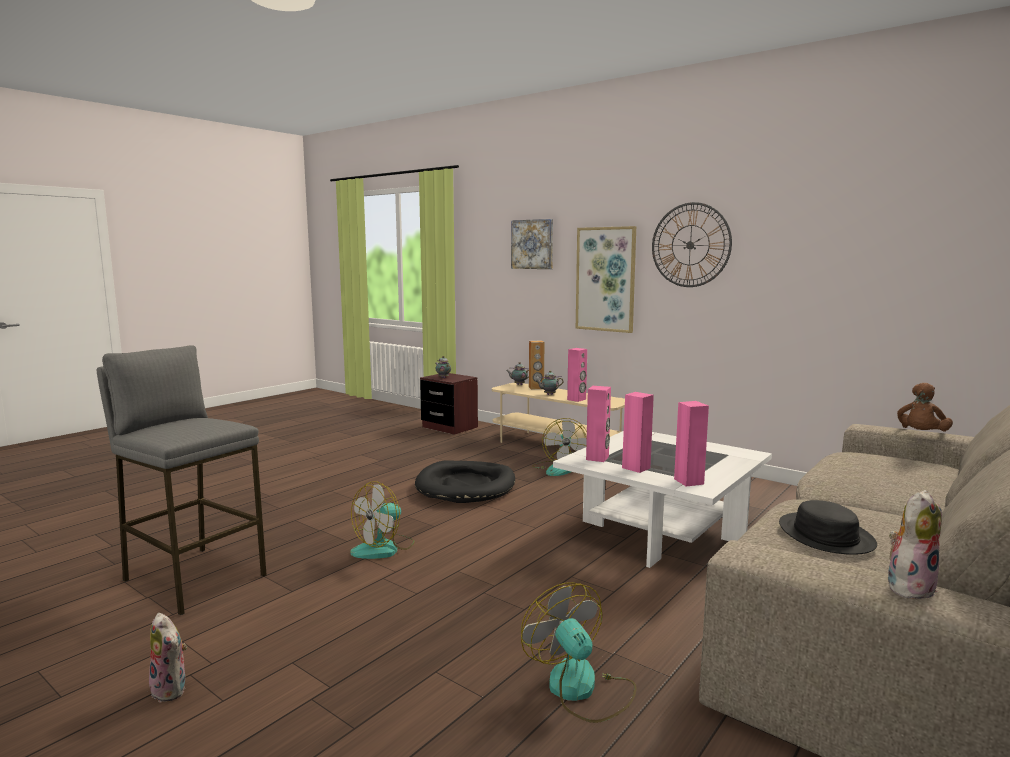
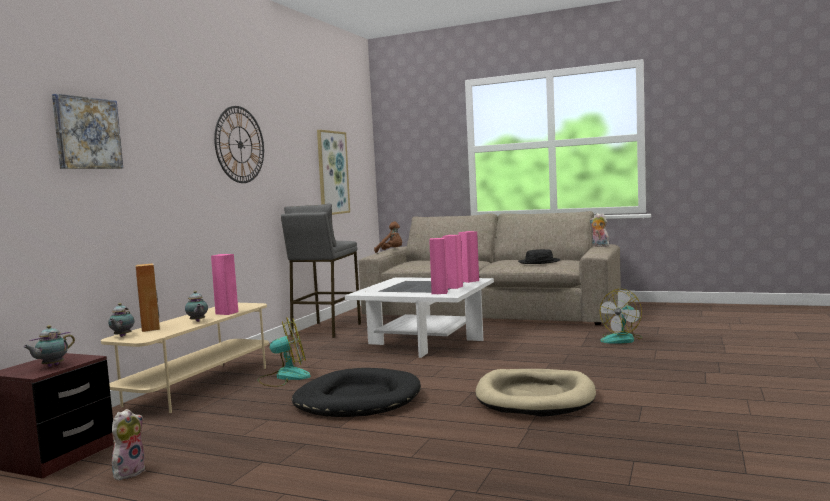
camera: 105 degrees left, 5 degrees down
(172, 689) = (781, 399): plush toy -> plush toy (129, 472)
(194, 578) = (686, 445): grey stool -> grey stool (325, 330)
(384, 548) = (535, 397): fan -> beige dog bed
(605, 279) = (179, 179): picture -> picture (332, 172)

